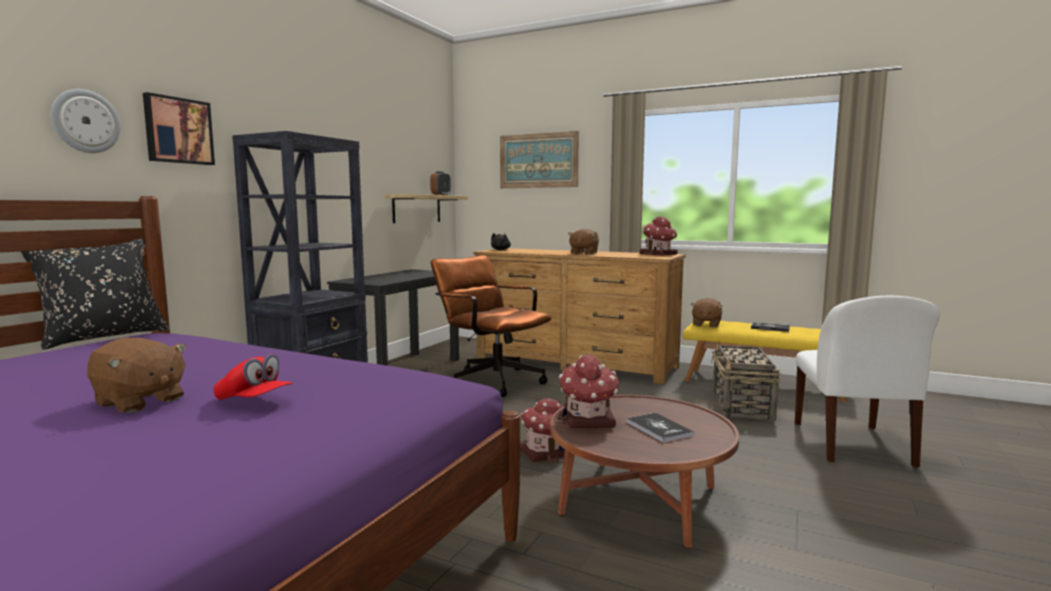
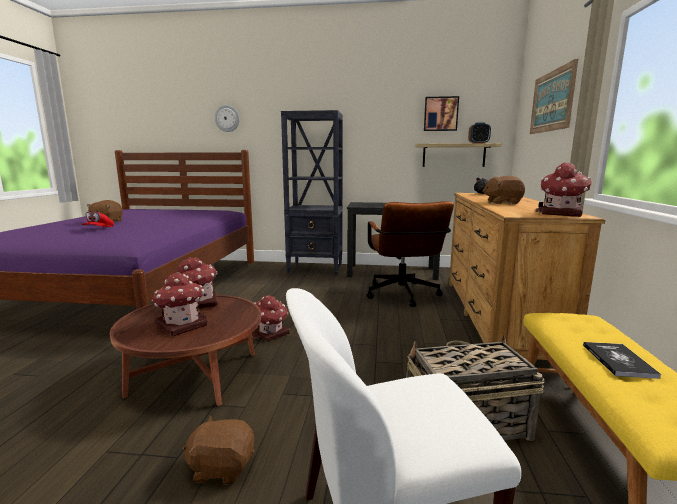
camera: 70 degrees right, 5 degrees up
(103, 337) = (219, 209): black pillow -> none
(178, 131) = (265, 117): picture -> picture (440, 114)
(491, 380) = (403, 296): brown office chair -> brown office chair turned 150 degrees clockwise
(659, 429) = (181, 325): book -> toy house
(706, 325) = (556, 319): brown plush toy -> brown plush toy (222, 467)

